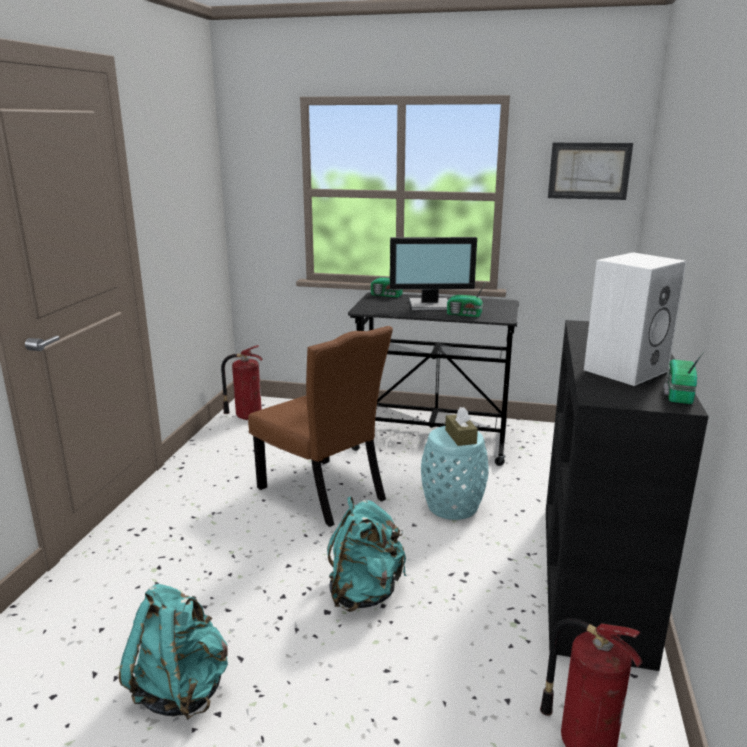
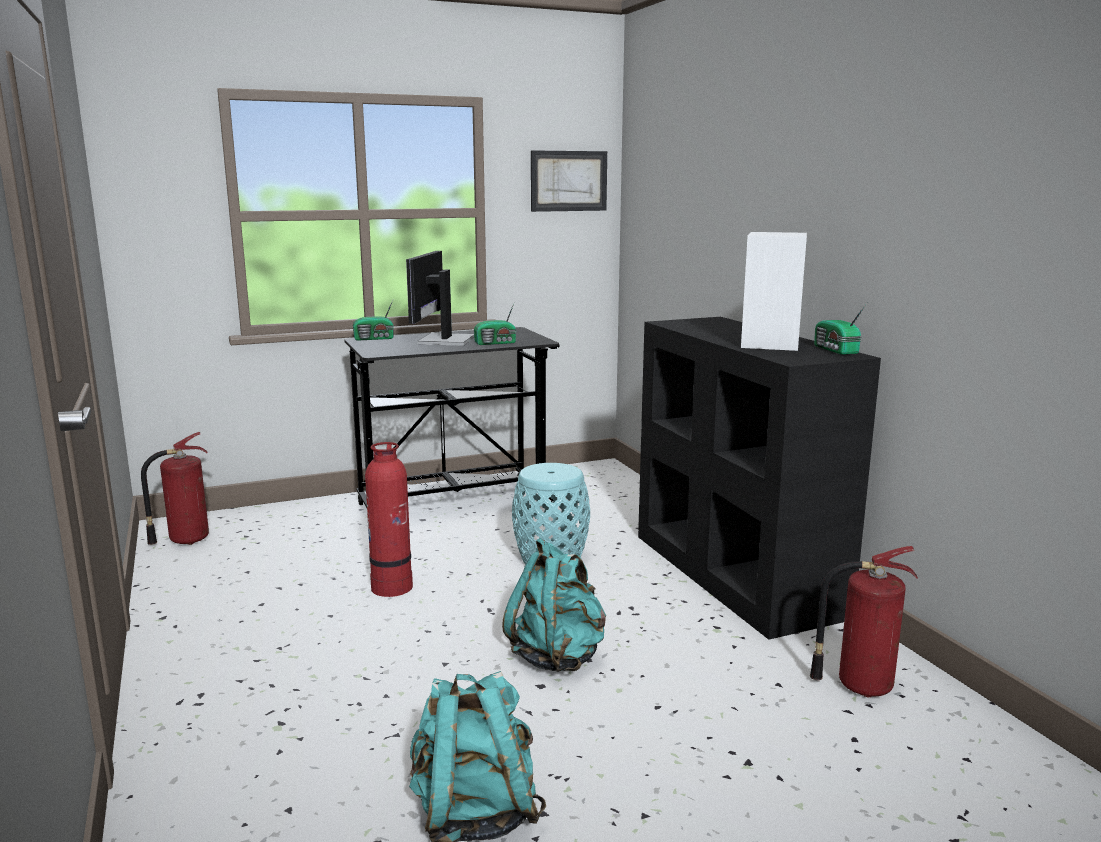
camera: 35 degrees left, 5 degrees down
(322, 491) = (392, 586): brown chair -> fire extinguisher
(430, 305) = (443, 340): monitor -> monitor turned 135 degrees clockwise
(460, 436) = (556, 471): brown tissue box -> none

